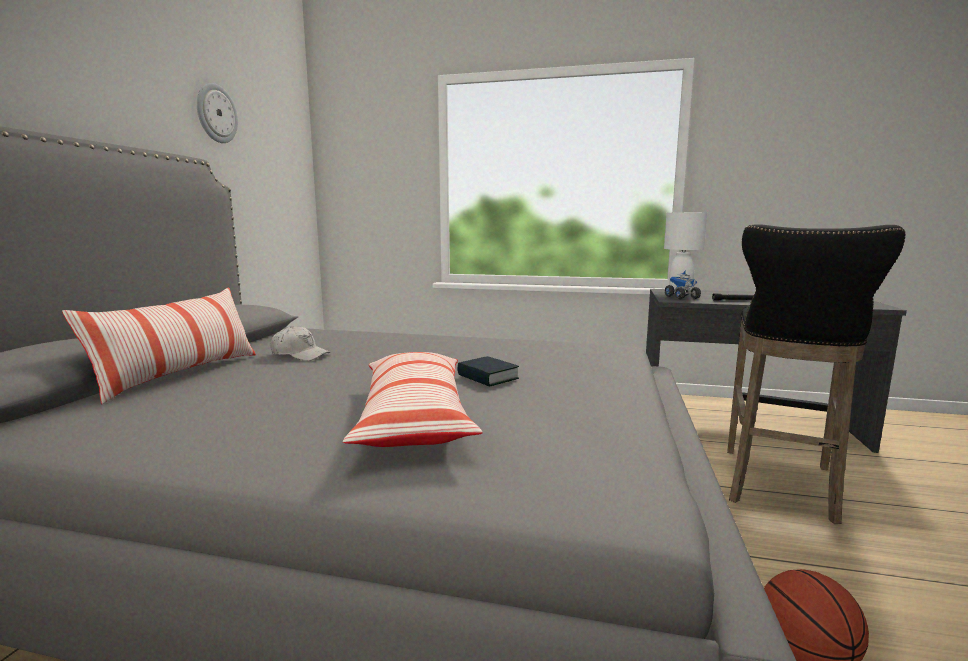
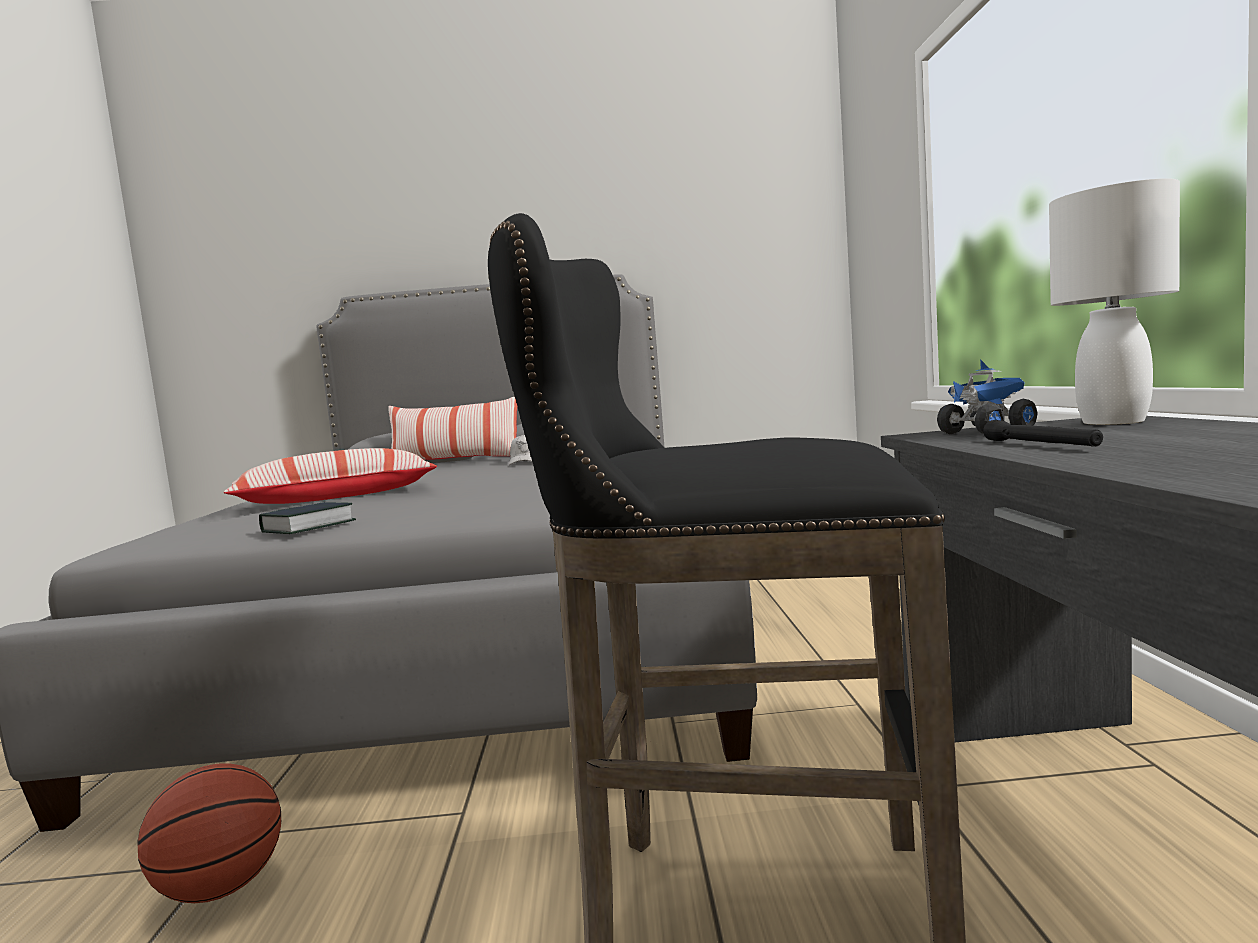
camera: 75 degrees right, 5 degrees down
(216, 113) = (664, 220): wall clock -> none
(487, 377) = (462, 492): book -> book (308, 527)

